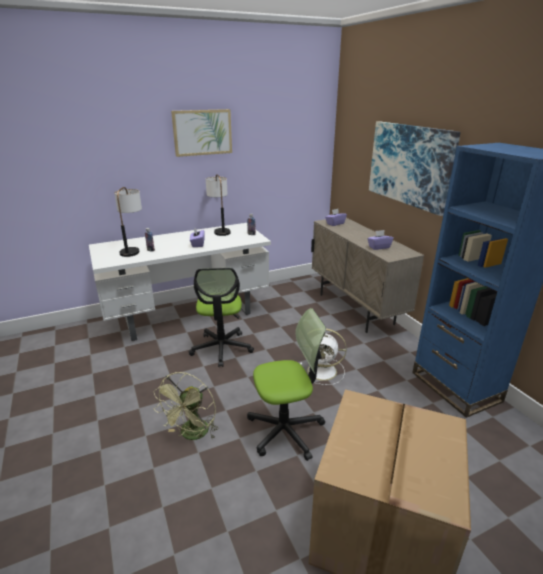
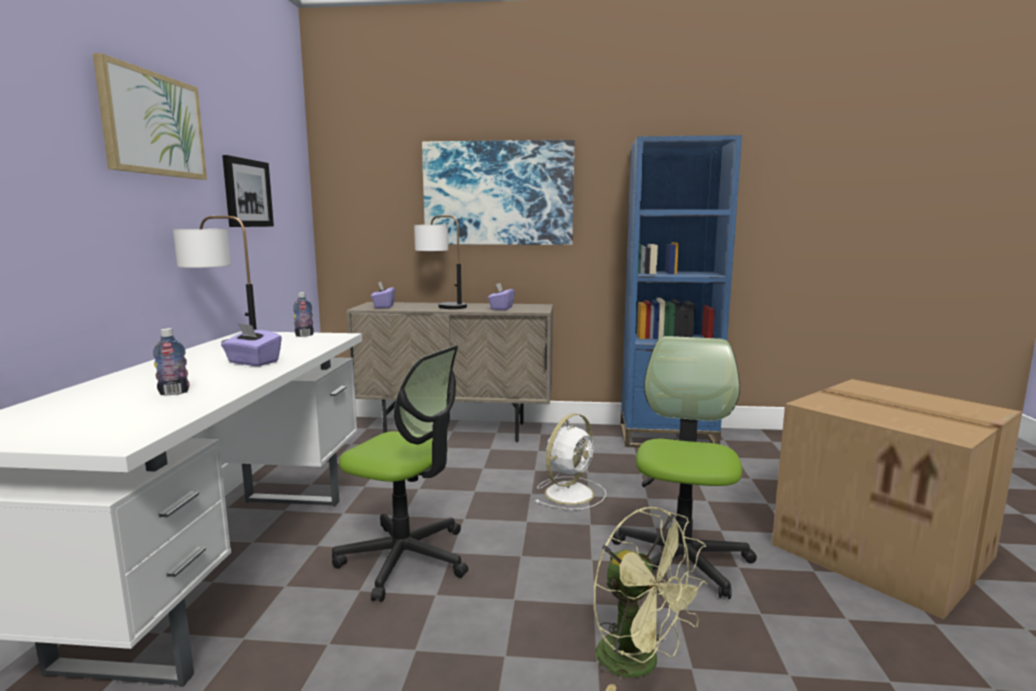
camera: 60 degrees left, 15 degrees down
(133, 249) = (112, 405): table lamp -> table lamp (441, 306)
(267, 154) = (247, 193): none -> picture

